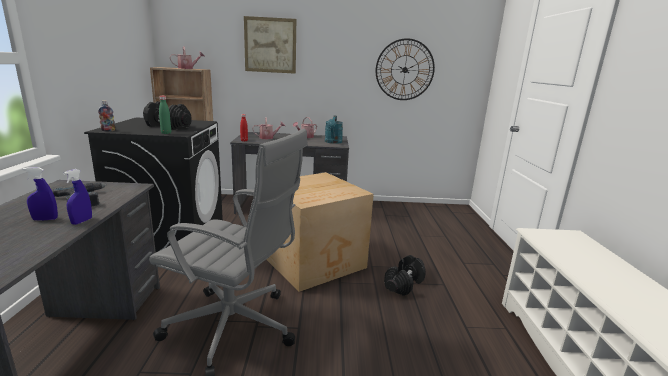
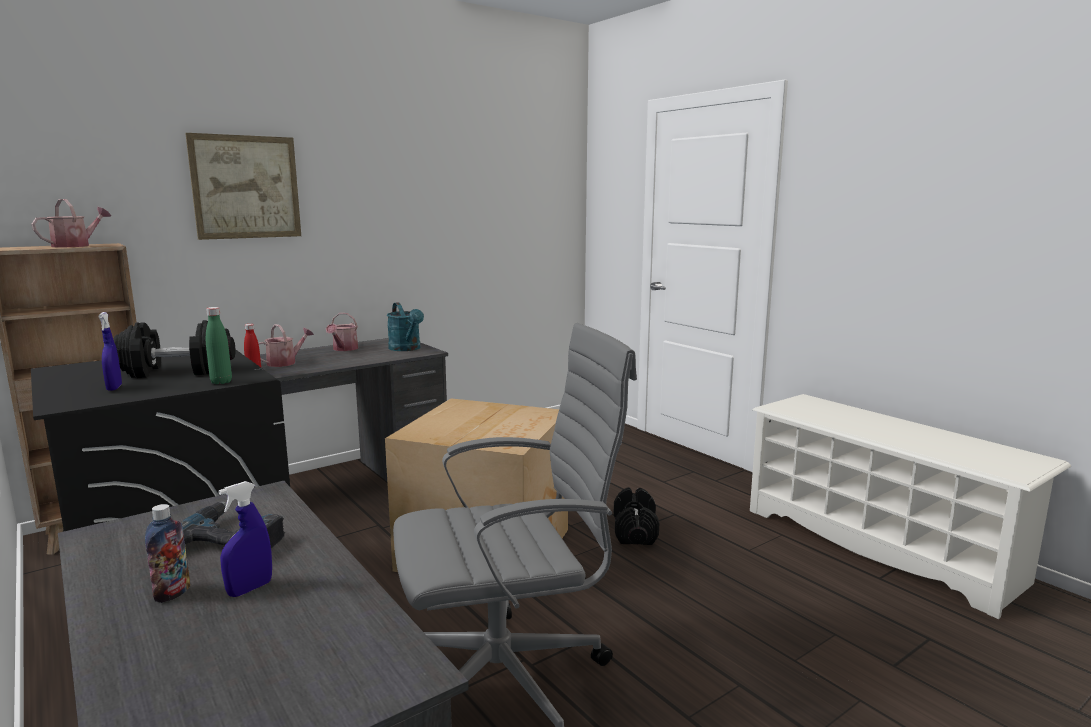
camera: 35 degrees left, 5 degrees down
(82, 221) = (327, 566): blue spray bottle -> blue spray bottle (114, 388)
(108, 130) = (83, 402): bottle -> bottle (172, 593)
(404, 70) = (476, 216): wall clock -> none

